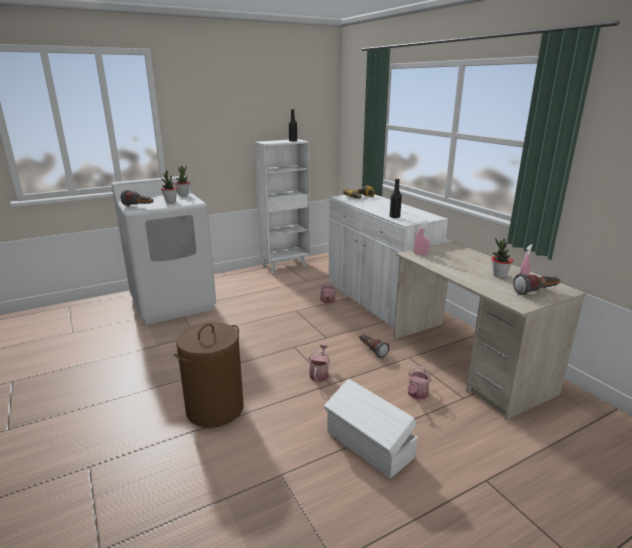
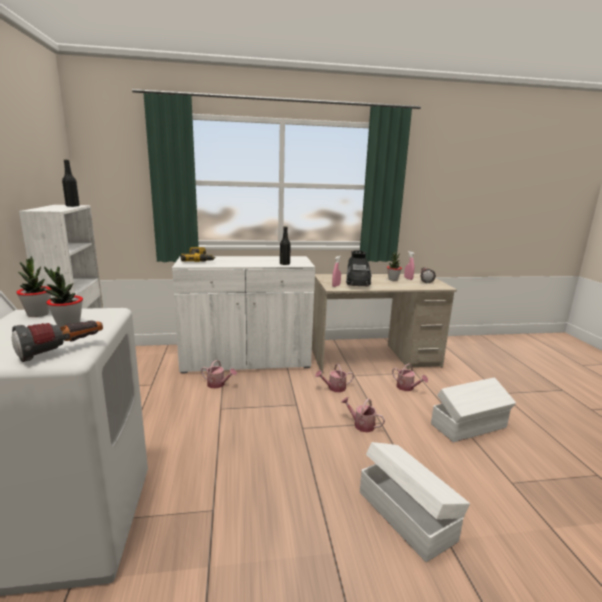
camera: 70 degrees left, 5 degrees down
(215, 408) = (406, 514): brown laundry basket -> white storage box
(371, 350) = (334, 388): flashlight -> watering can
(447, 261) = (357, 283): none -> black boot

